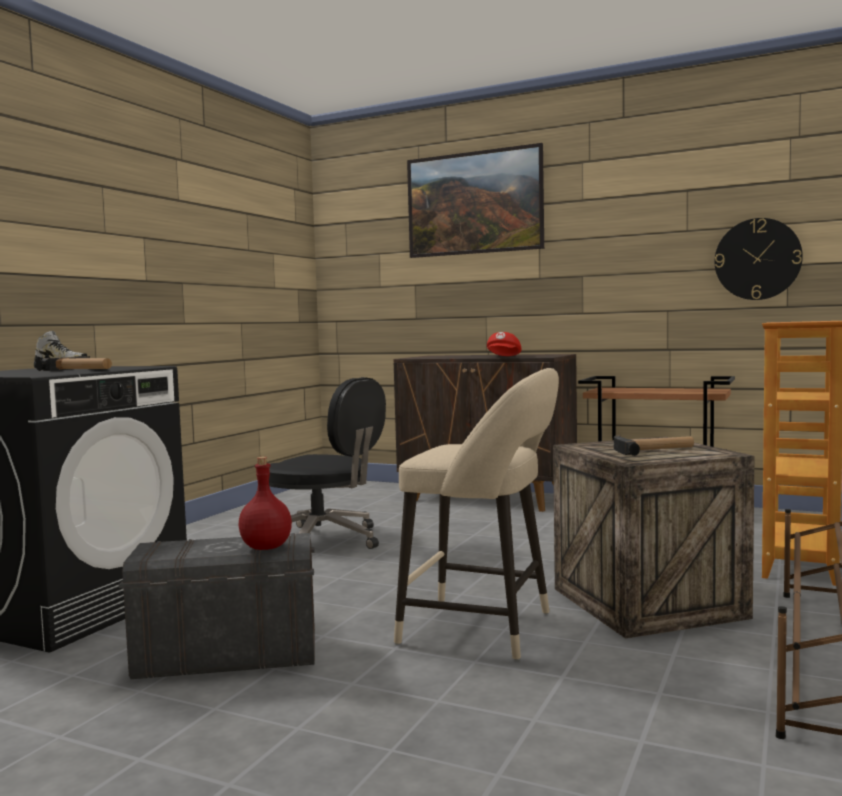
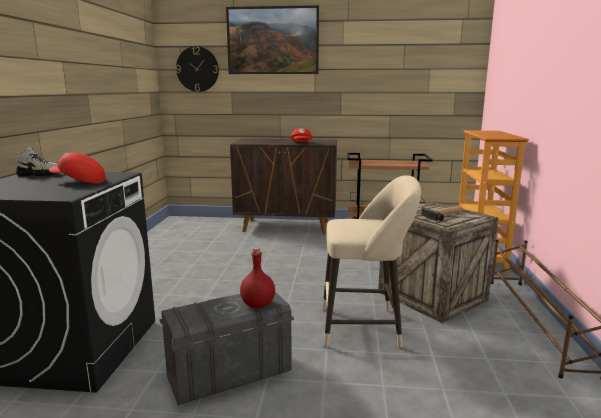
camera: 20 degrees left, 10 degrees up
(83, 369) = (78, 181): hammer -> red cap
(323, 541) = (212, 269): black office chair -> none
(757, 259) = (440, 88): wall clock -> wall clock (197, 69)

